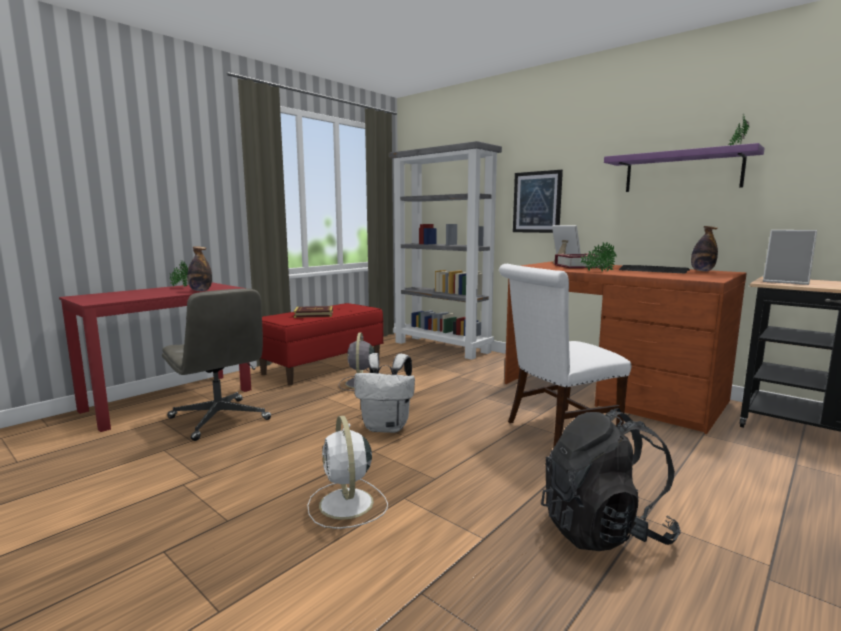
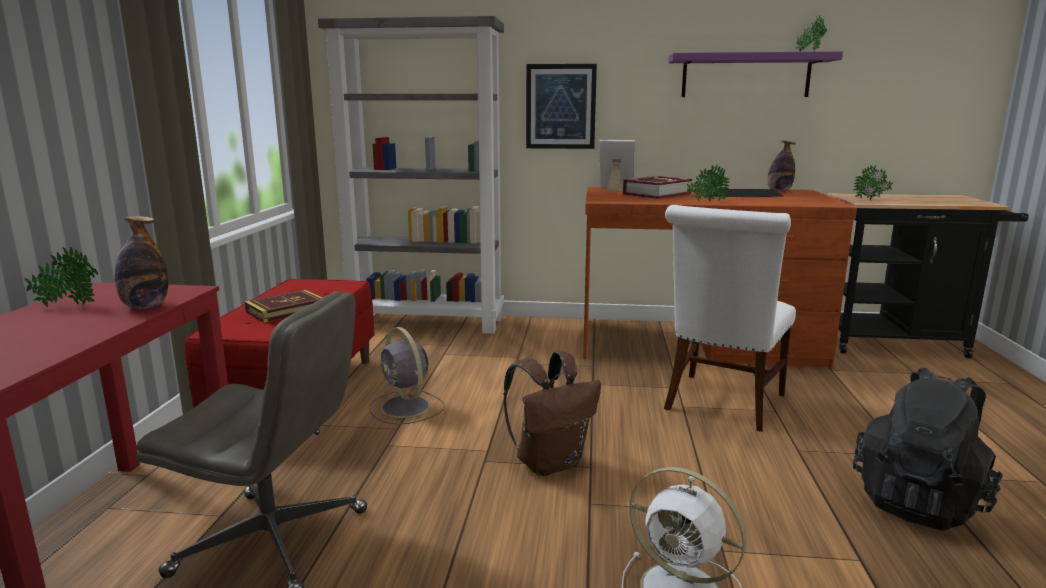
camera: 35 degrees left, 5 degrees up
(387, 427) = (550, 463): white backpack -> brown backpack
(786, 282) = (872, 200): picture frame -> potted plant

